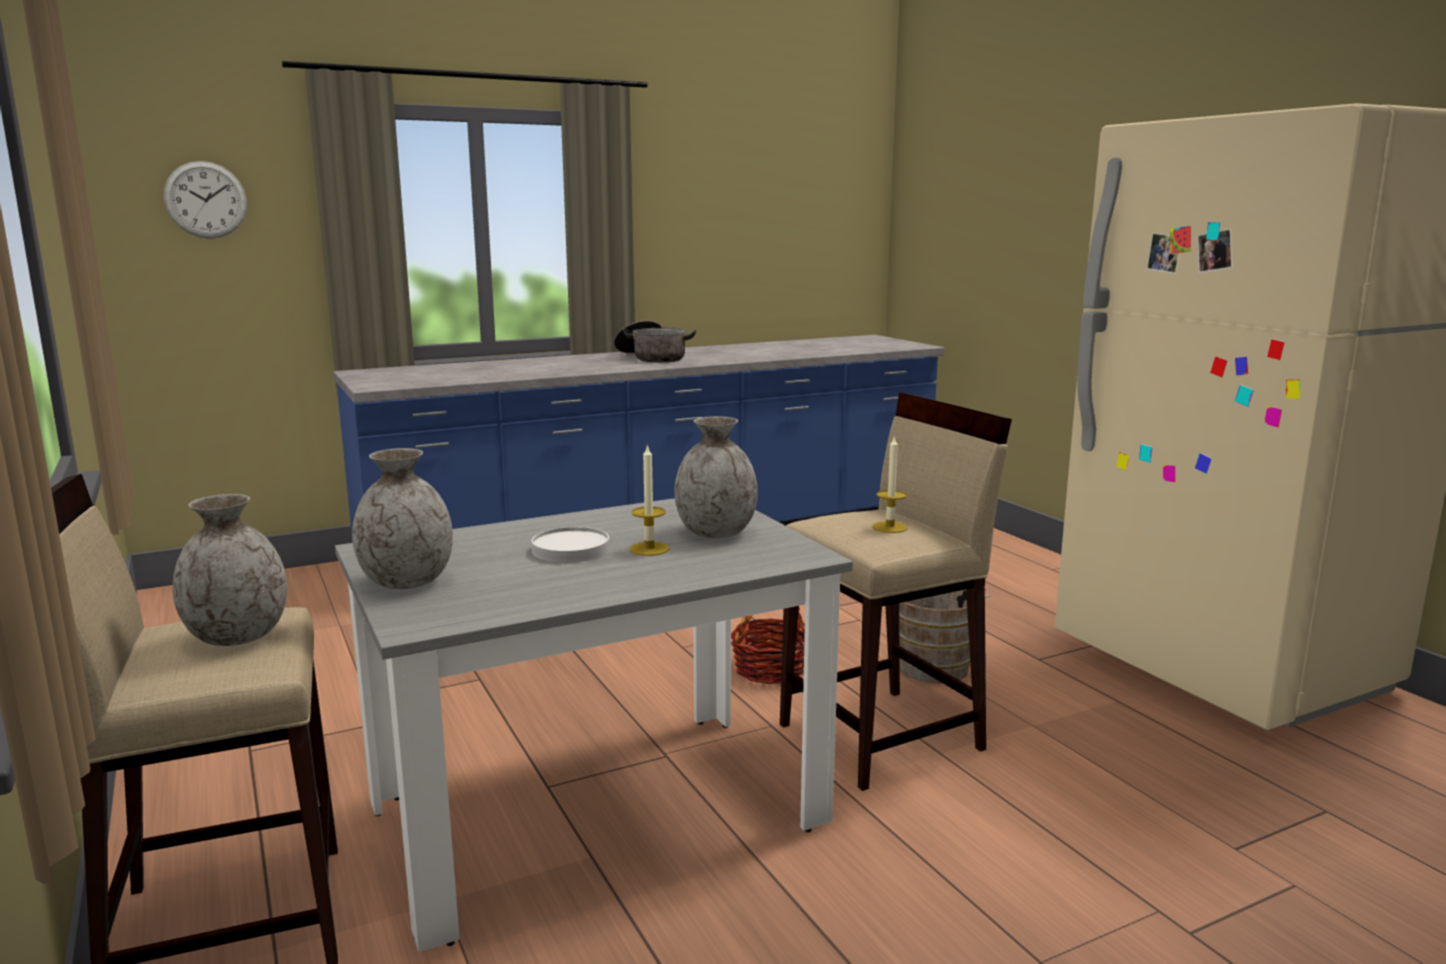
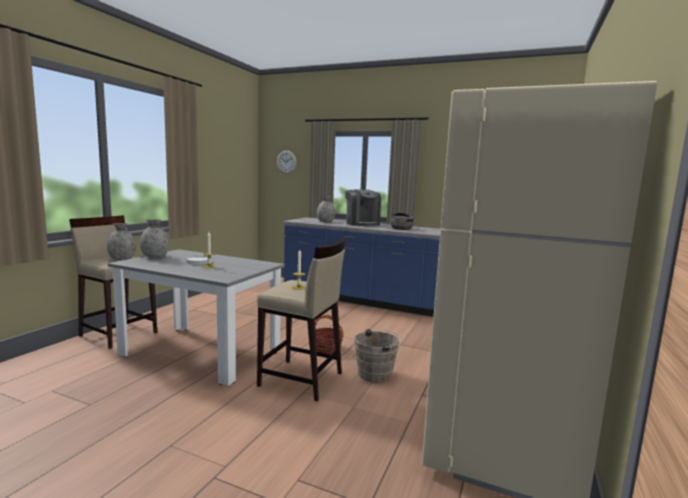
camera: 50 degrees right, 5 degrees down
(545, 363) = (362, 224): none -> coffee machine
(716, 533) = (235, 269): grey vase -> grey vase (325, 222)

